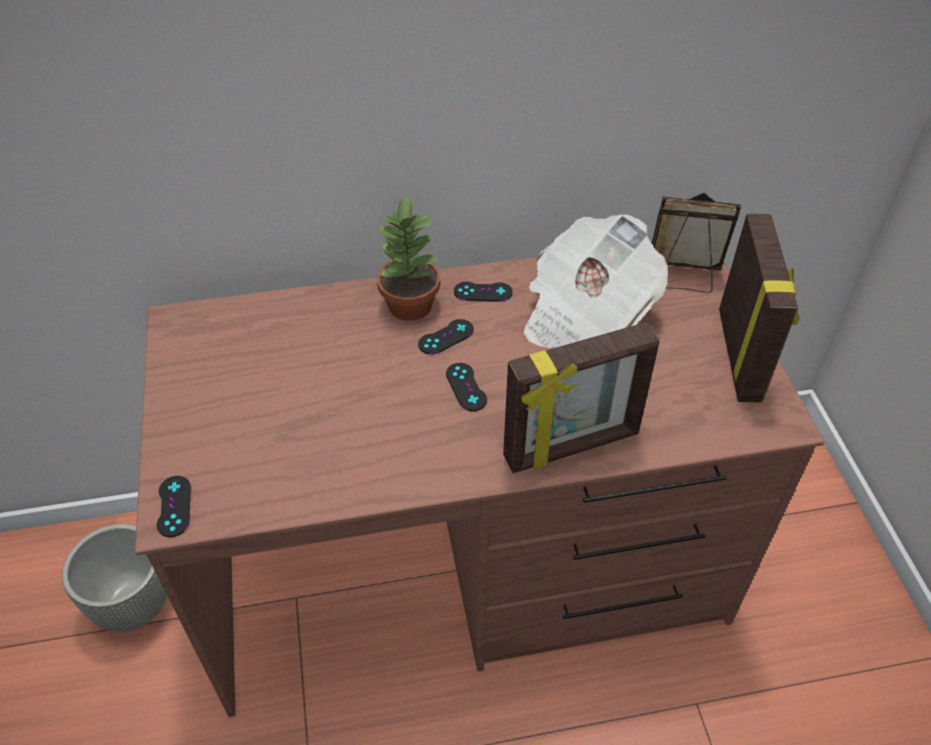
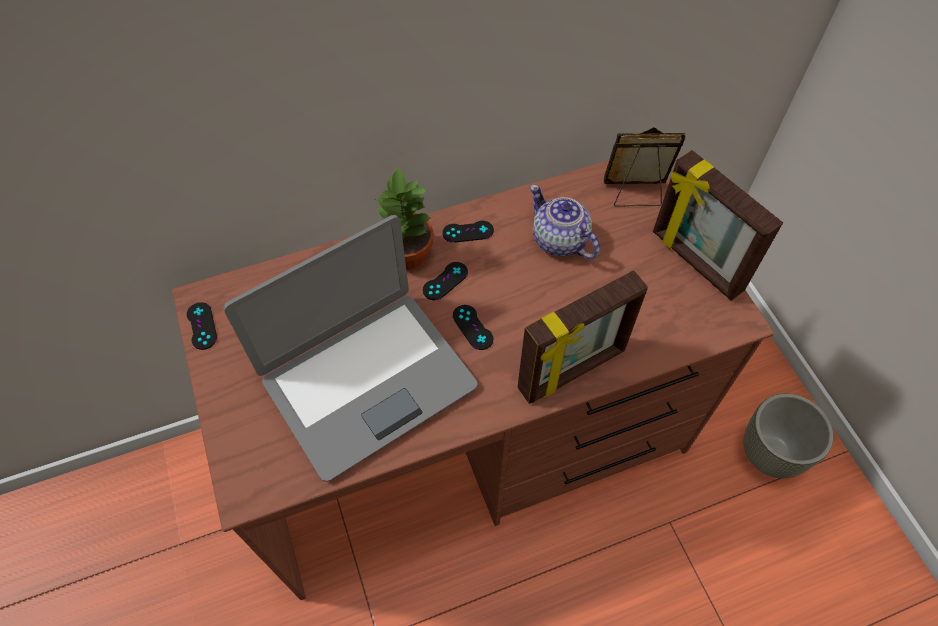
camera: 10 degrees left, 10 degrees up
(133, 606) = (197, 520): grey planter -> grey planter (769, 454)
(174, 506) = (246, 482): black game controller -> black game controller (201, 326)
(334, 425) = (367, 381): none -> laptop
(585, 314) = (559, 241): newspaper -> teapot
(741, 355) = (695, 262): picture frame -> picture frame turned 150 degrees clockwise

